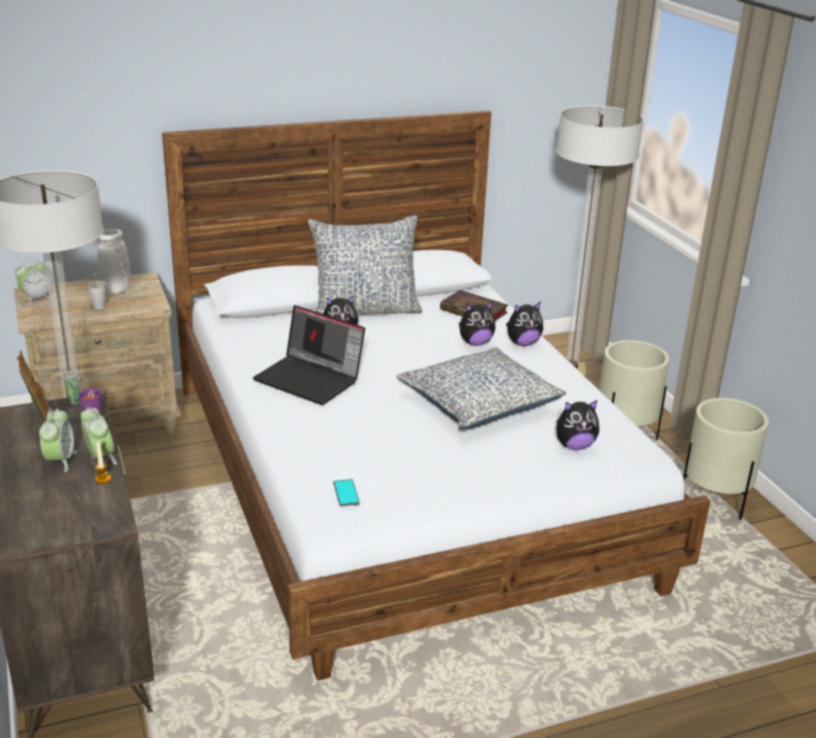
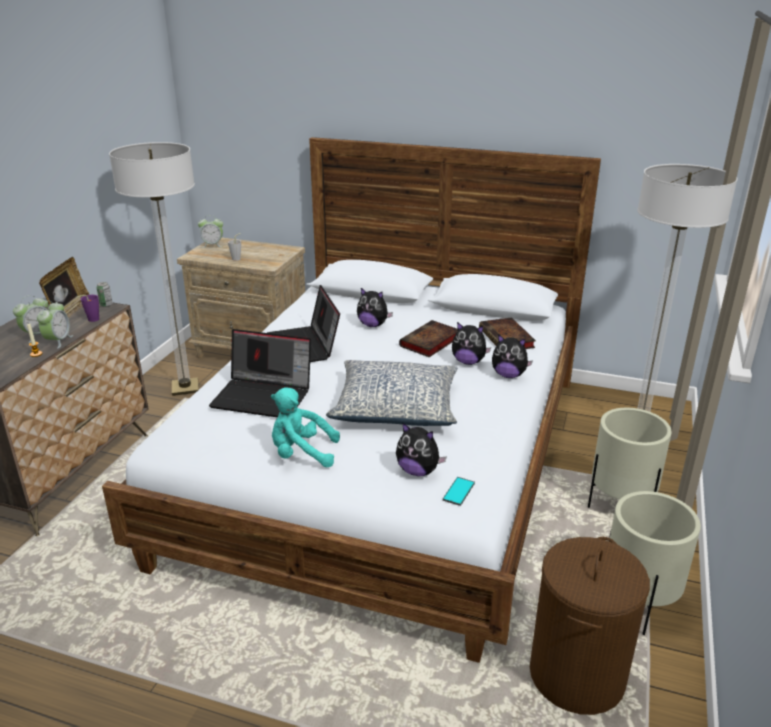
camera: 40 degrees right, 0 degrees up
(115, 290) = (262, 252): white vase -> none
(346, 493) = (195, 431): phone -> phone (458, 491)
(357, 437) = (264, 396): none -> laptop
(365, 310) = (422, 312): pillow -> none
(417, 336) = (429, 343): none -> book
(467, 472) = (301, 454): none -> turquoise plush toy
(733, 567) = (577, 675): none -> brown laundry basket

